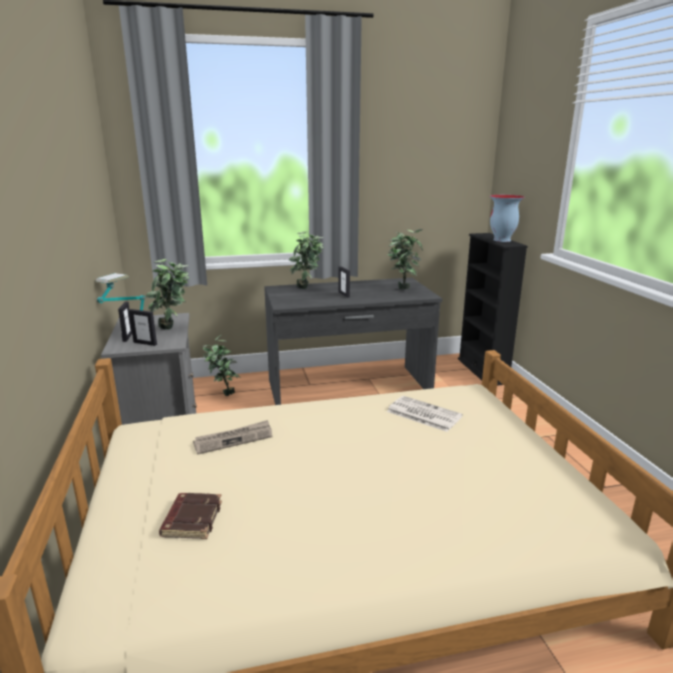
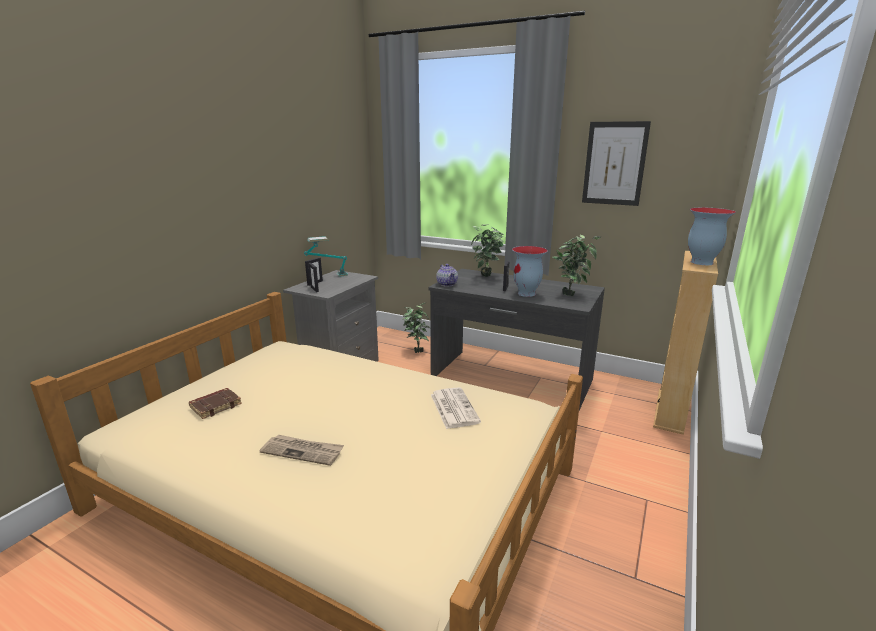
camera: 40 degrees right, 0 degrees up
(173, 329) = (345, 285): potted plant -> none
(234, 439) = (309, 371): newspaper -> newspaper (303, 451)
(286, 303) = (447, 284): none -> teapot
(371, 295) = (527, 294): none -> vase
(401, 161) = (614, 163): none -> picture
(482, 371) = (670, 411): black bookcase -> beige bookcase

